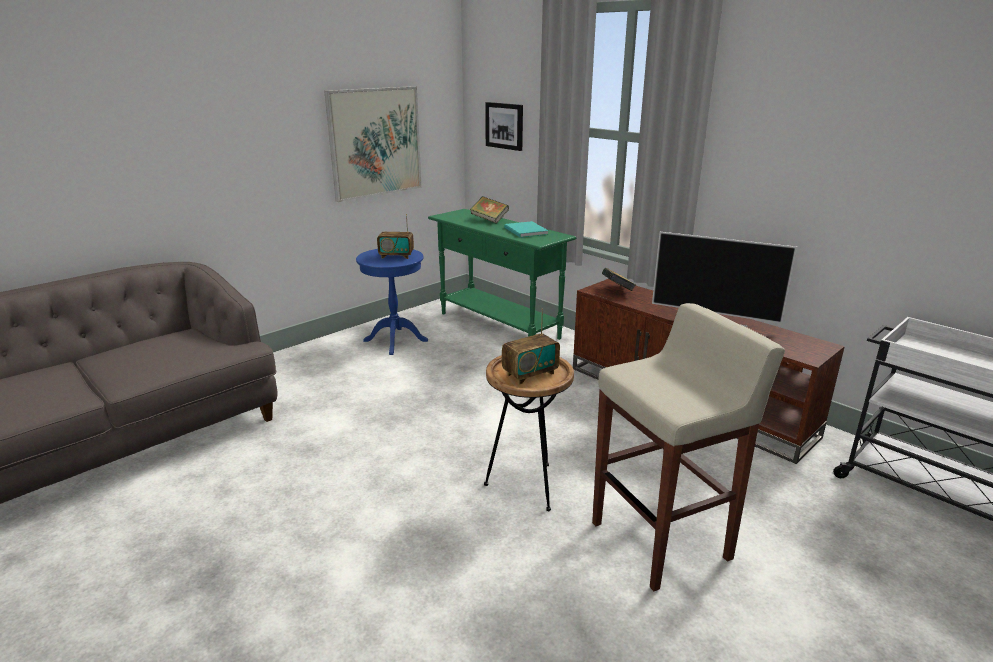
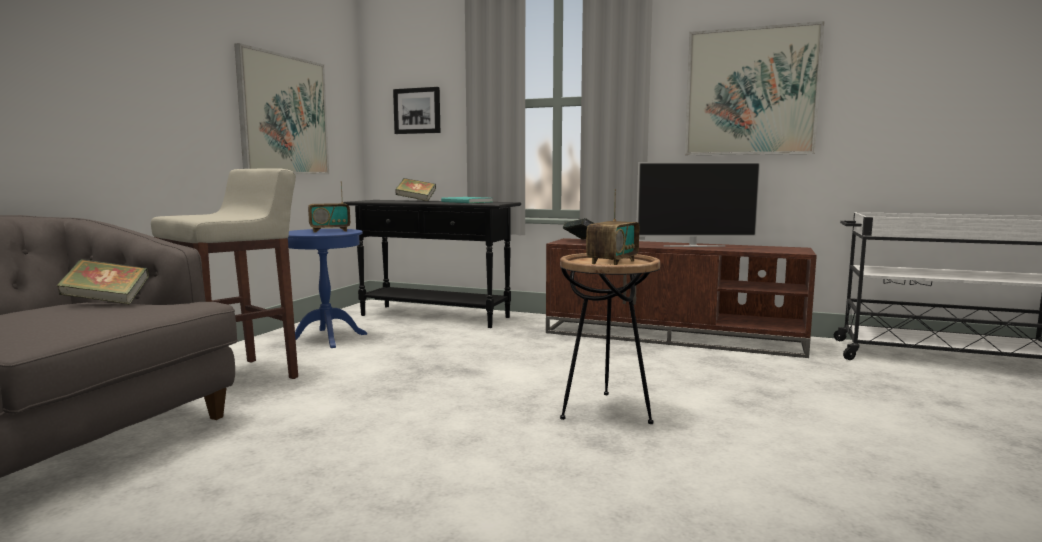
camera: 25 degrees left, 15 degrees down
(194, 339) = (107, 302): none -> book
(499, 326) = (435, 316): green console table -> black console table
(662, 540) = (780, 421): beige stool -> beige stool (236, 378)
(818, 155) = (751, 92): none -> picture

